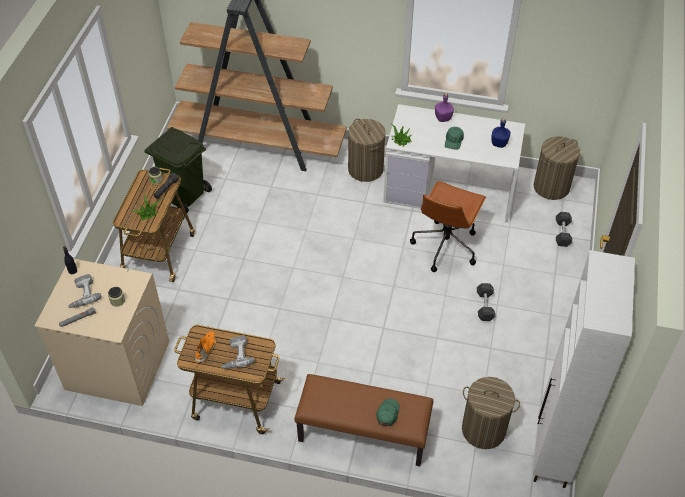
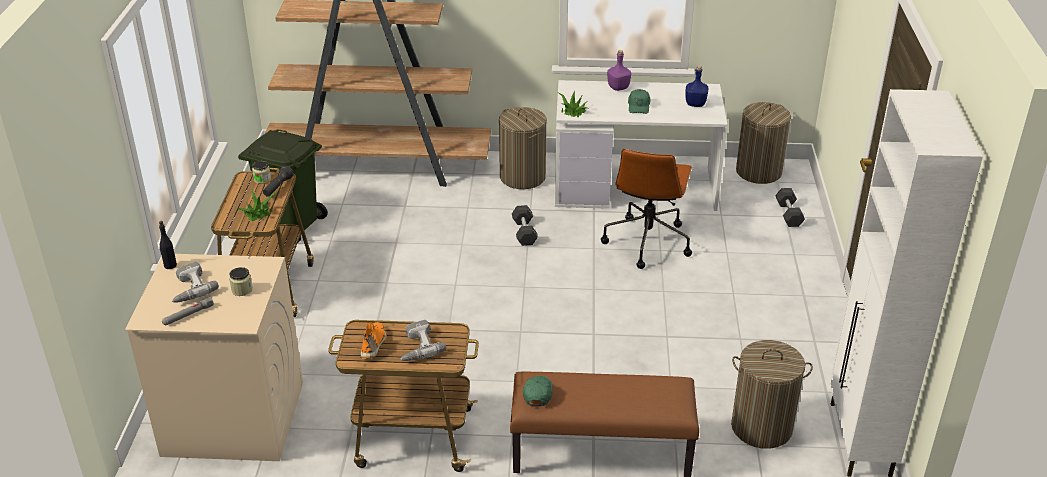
camera: 10 degrees left, 15 degrees down
(387, 413) = (639, 399): green cap -> green cap (537, 393)
(485, 306) = (718, 296): black dumbbell -> black dumbbell (524, 232)

